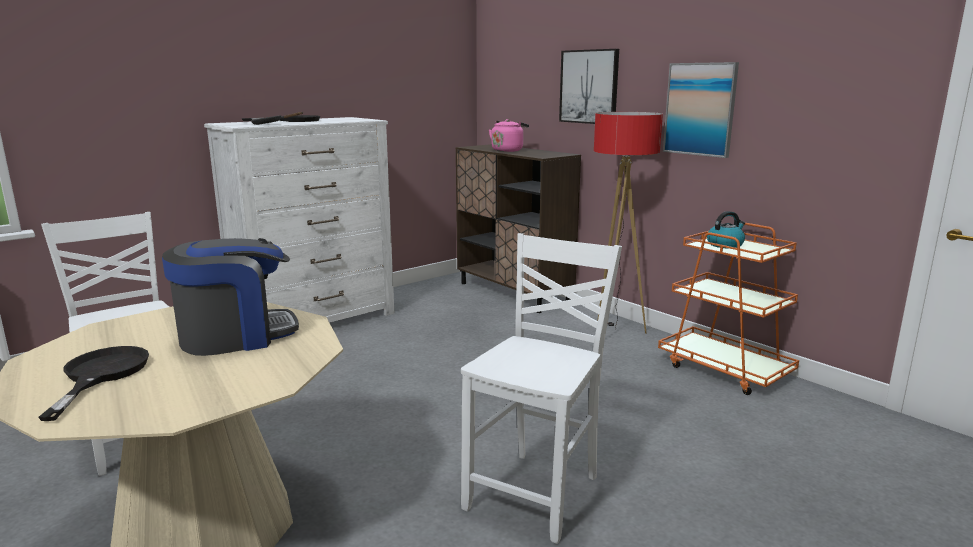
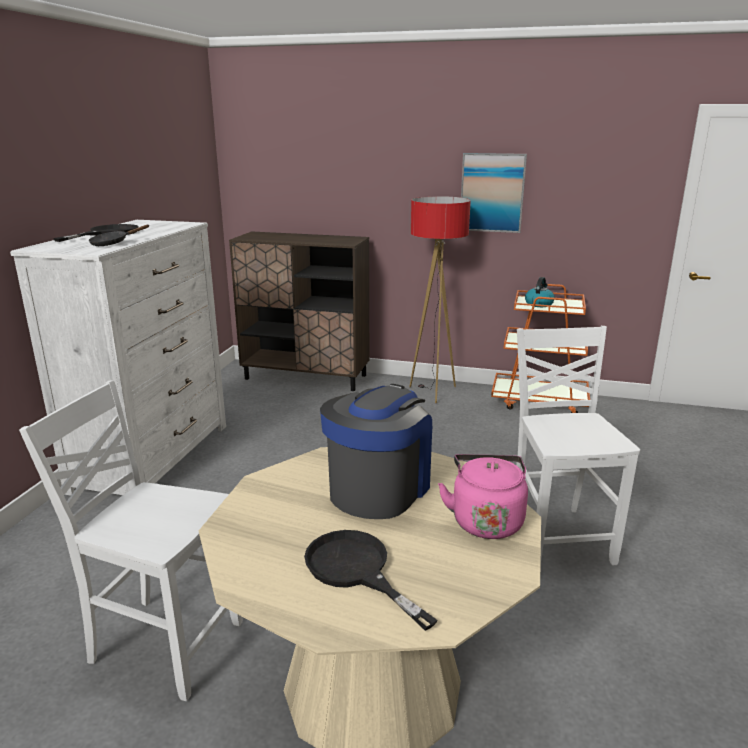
camera: 35 degrees left, 5 degrees up
(508, 150) = (294, 239): pink kettle -> pink kettle (486, 520)
(589, 87) = (372, 172): picture -> none

